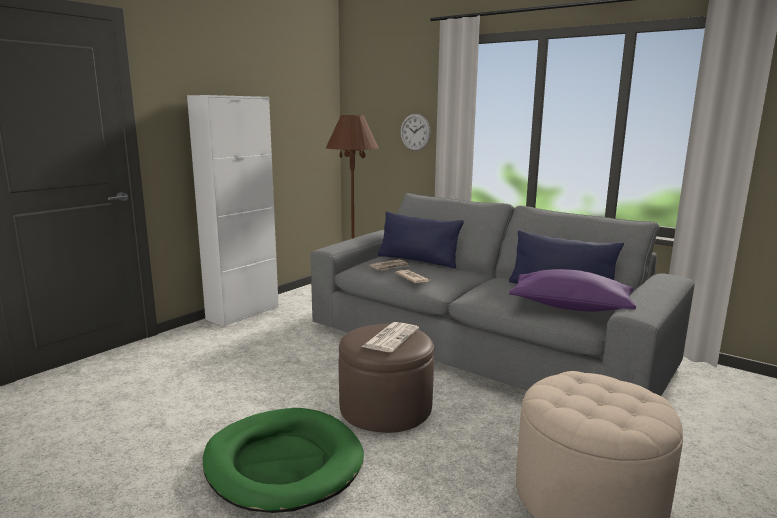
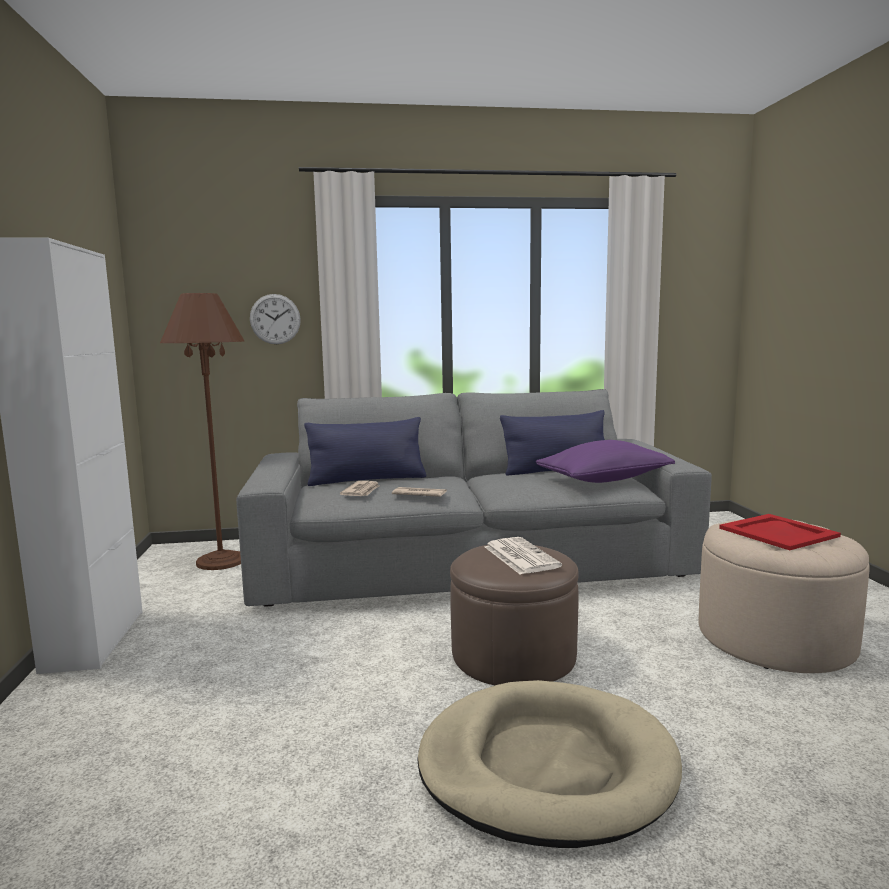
camera: 45 degrees left, 5 degrees down
(283, 463) = (546, 767): green dog bed -> beige dog bed
(598, 396) = (777, 532): none -> red tray

